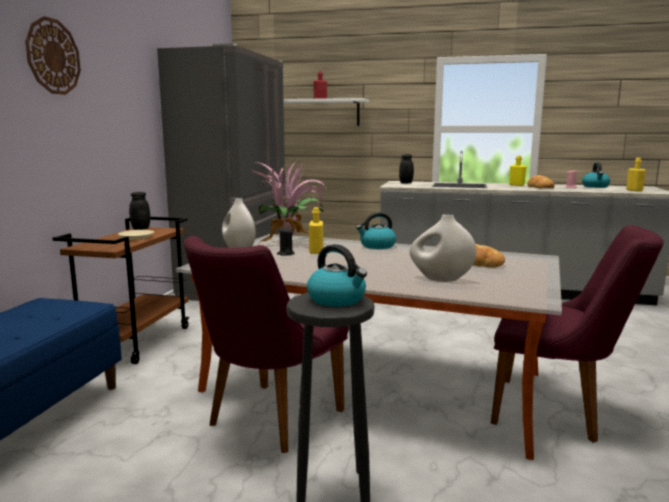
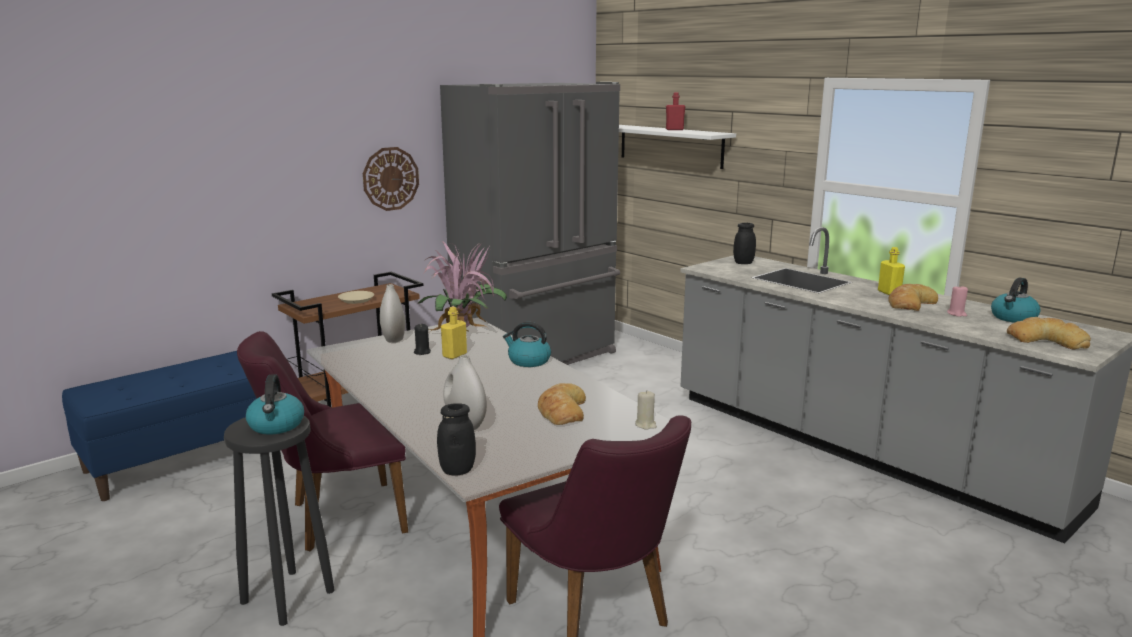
camera: 35 degrees right, 5 degrees up
(53, 56) = (284, 122): wall clock -> wall clock (390, 178)
(140, 228) = (384, 287): black jar -> black jar (457, 470)
(538, 258) = (645, 425): none -> beige candle
(634, 190) = (1046, 340): yellow bottle -> bread

